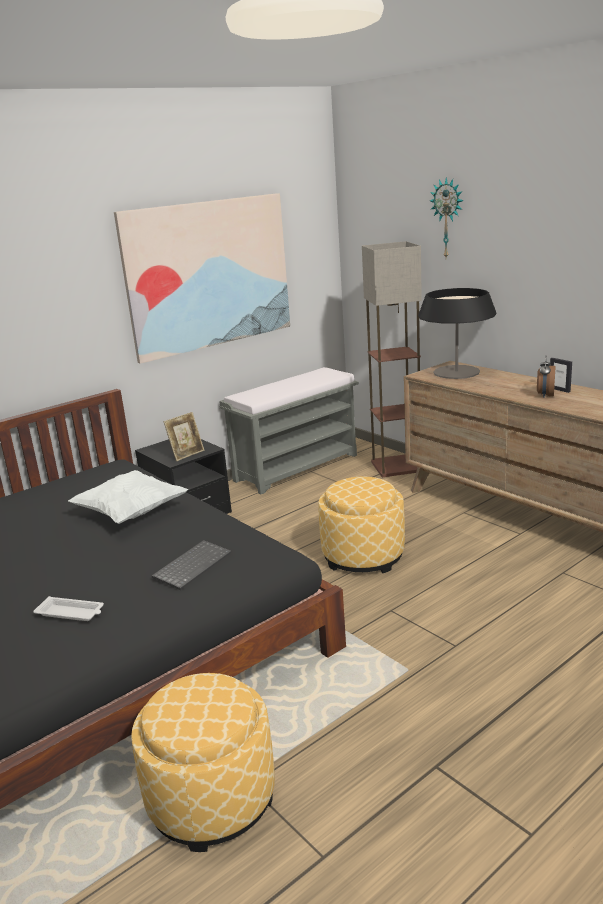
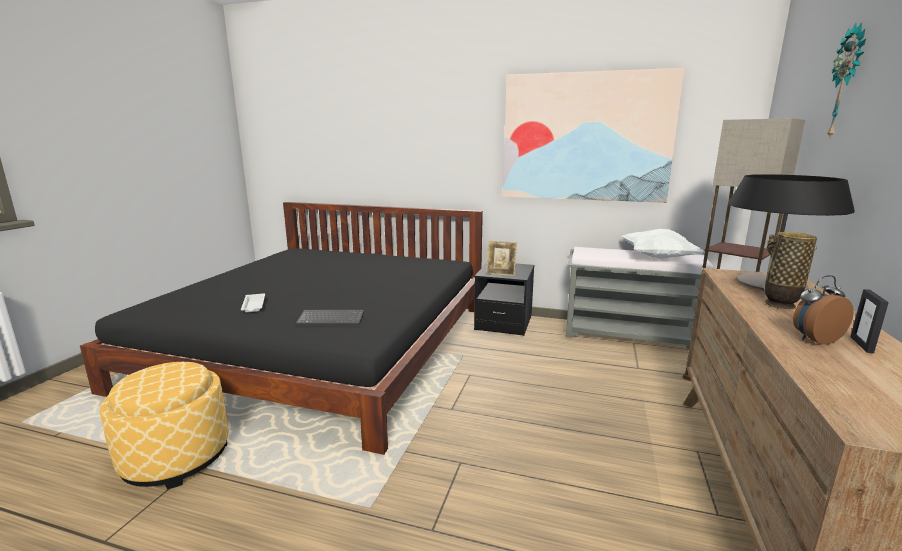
camera: 55 degrees right, 5 degrees down
(131, 513) = (393, 284): white pillow -> white pillow (658, 257)
(363, 556) = (533, 415): ottoman -> none
(493, 384) = (779, 305): none -> vase

